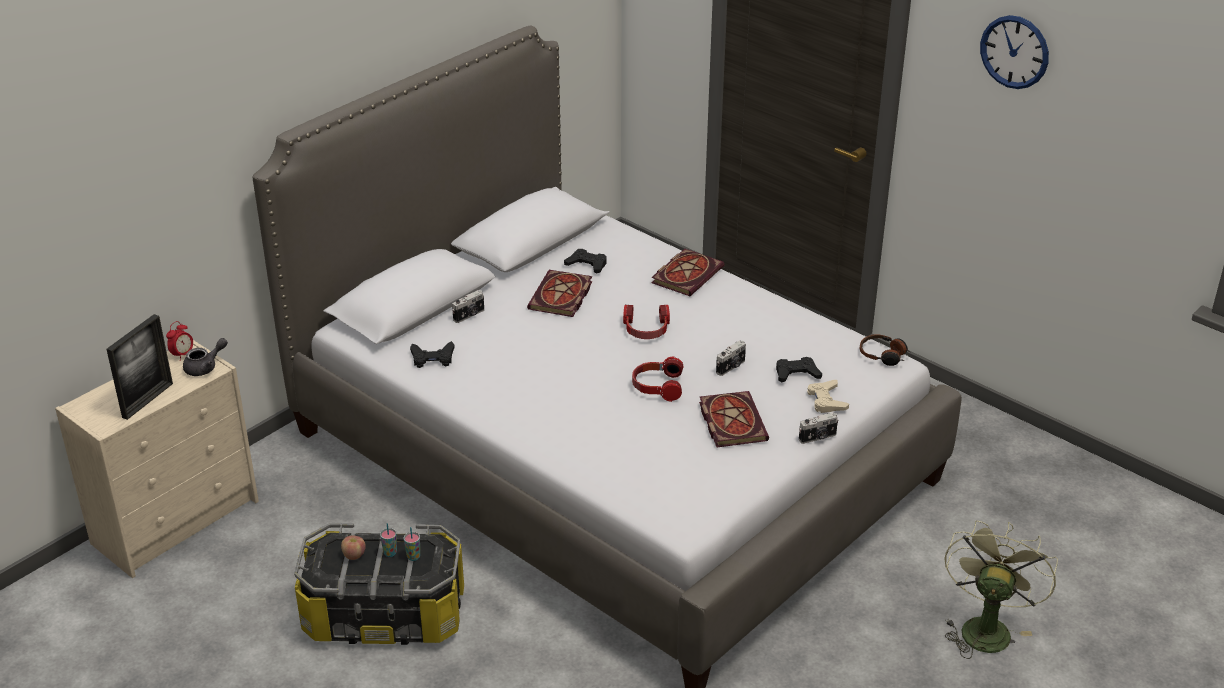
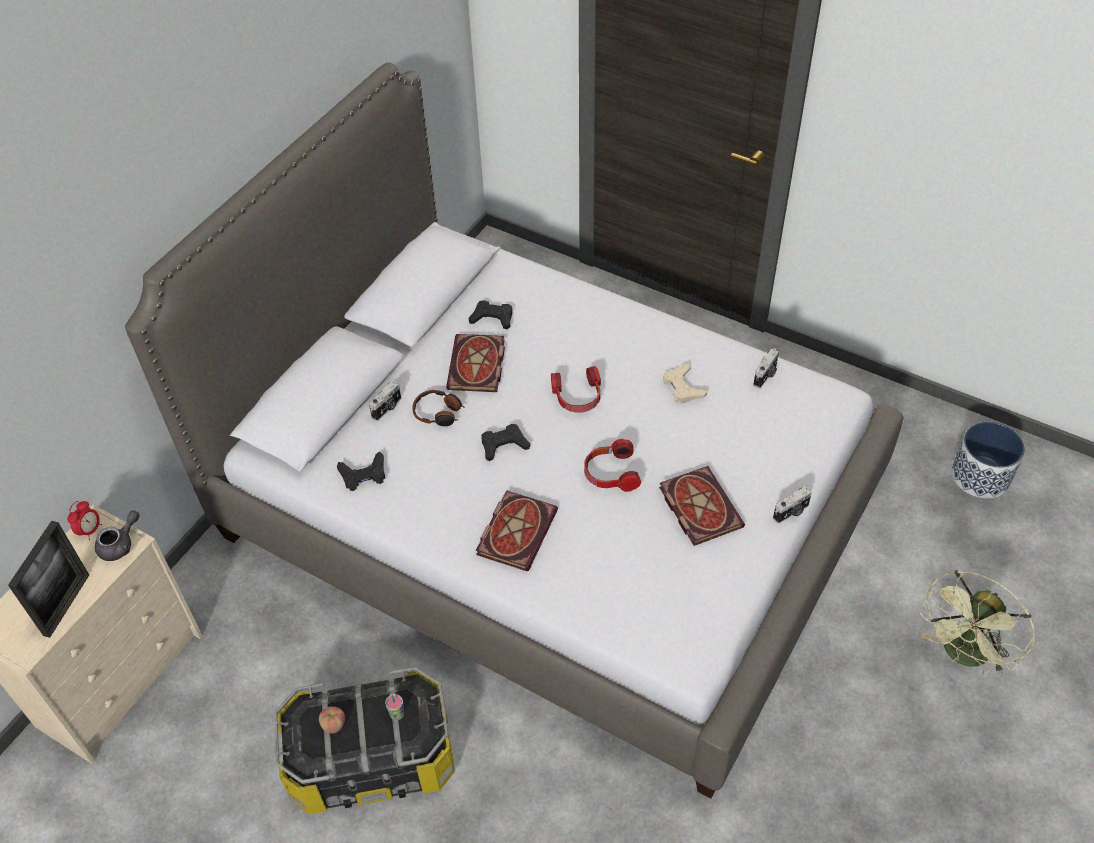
camera: 10 degrees left, 15 degrees up
(390, 553) = (371, 714): cup -> none
(687, 274) = (599, 314): book -> book (516, 530)
(731, 367) = (678, 432): camera -> camera (766, 376)
(796, 374) = (746, 430): black game controller -> black game controller (504, 445)
(826, 400) = (786, 461): beige game controller -> beige game controller (683, 387)
(883, 355) = (825, 389): headphones -> headphones (438, 413)
(985, 627) = (963, 655): green fan -> green fan turned 150 degrees counterclockwise
(1014, 52) = (949, 56): wall clock -> none
(1052, 490) = (981, 476): none -> planter

